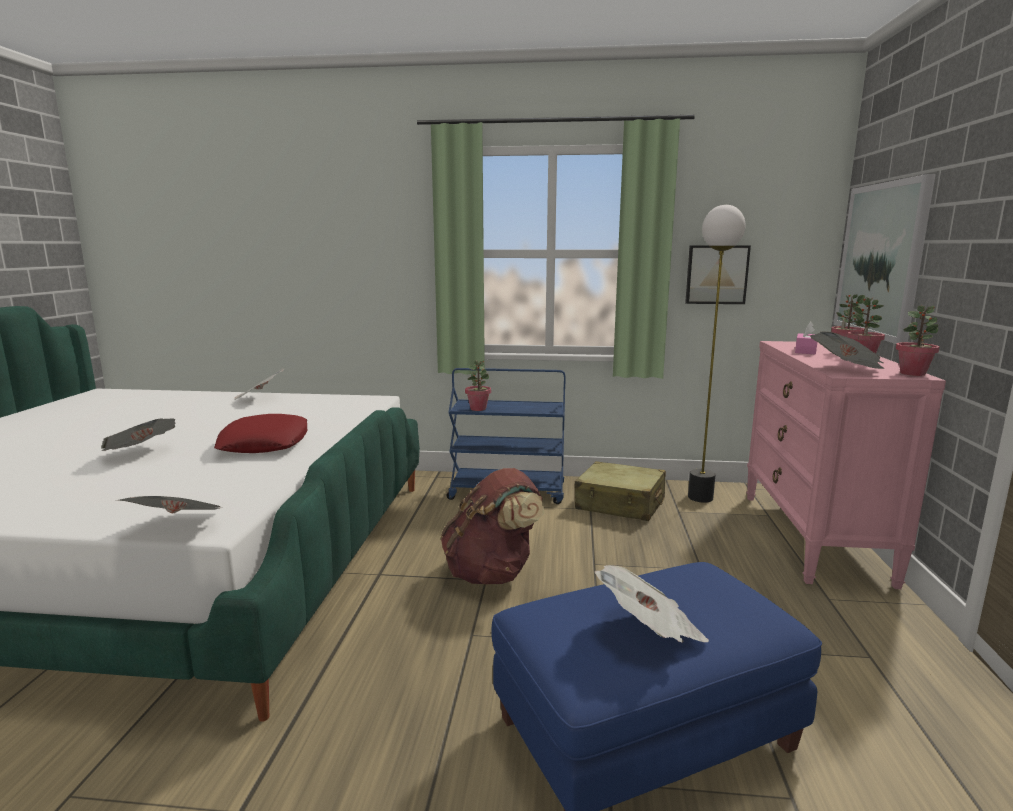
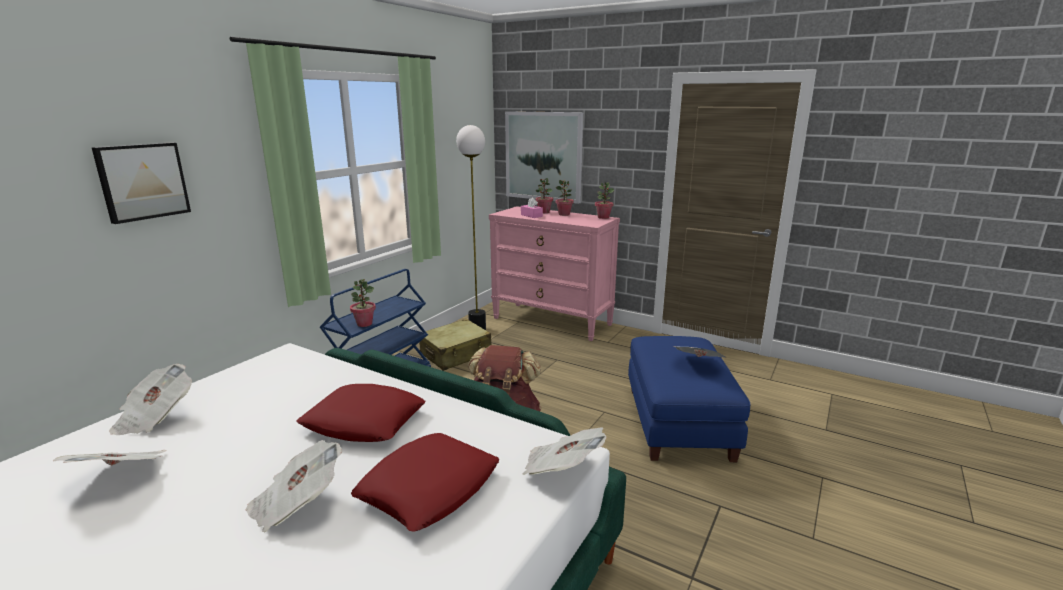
camera: 65 degrees left, 5 degrees up
(154, 483) = (429, 488): none -> red pillow
(716, 274) = (448, 172): picture -> picture (142, 181)
(847, 370) = (584, 222): newspaper -> newspaper (122, 475)

